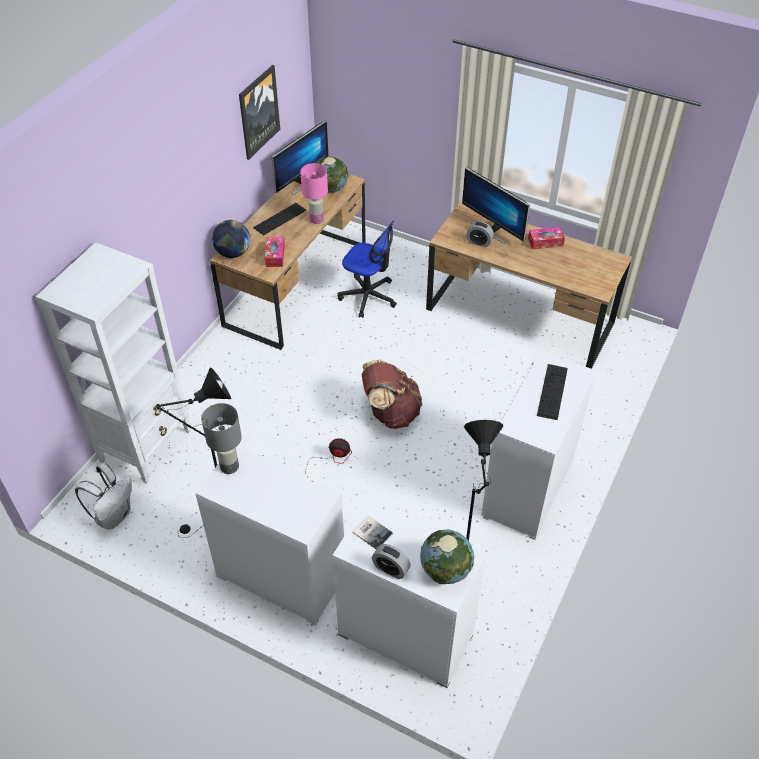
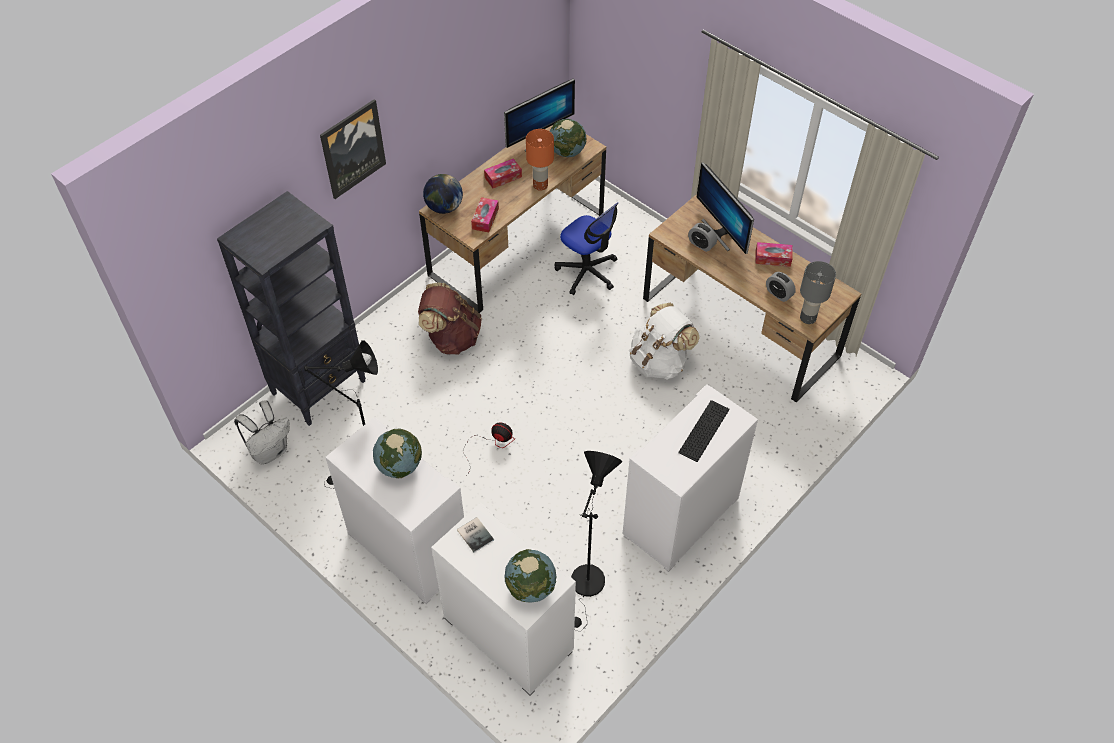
camera: 15 degrees right, 5 degrees up
(146, 445) = (319, 387): white bookcase -> black bookcase
(229, 467) = (363, 438): grey table lamp -> grey table lamp (807, 318)
(258, 112) = (495, 65): picture -> picture (352, 148)
(274, 485) = (399, 466): none -> globe
(280, 219) = (503, 177): keyboard -> tissue box
(316, 219) = (540, 185): pink table lamp -> orange table lamp
(390, 413) = (568, 405): brown backpack -> brown backpack (451, 337)
(390, 569) = (480, 573): alarm clock -> alarm clock (778, 294)
(460, 358) = (659, 361): none -> white backpack

